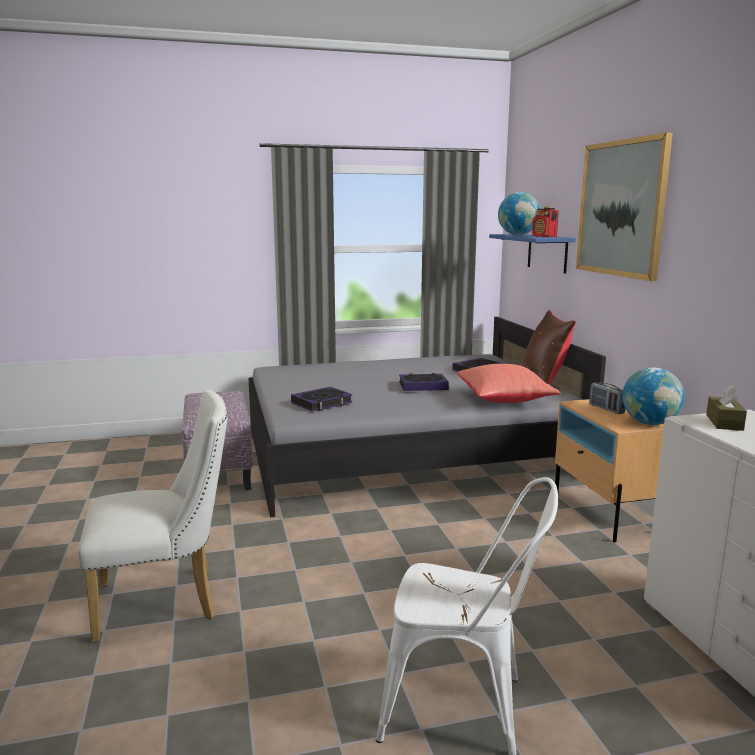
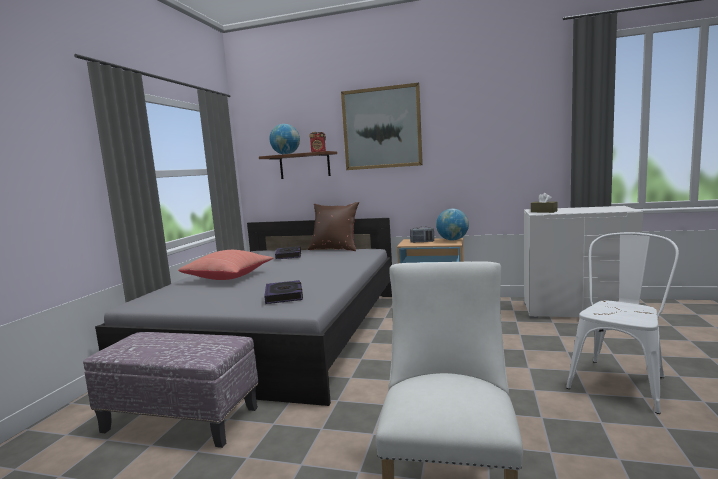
camera: 60 degrees left, 5 degrees down
(423, 386) = (296, 269): book -> none
(505, 400) = (357, 259): red pillow -> red pillow (229, 277)
(547, 253) = (304, 165): blue shelf -> brown shelf

